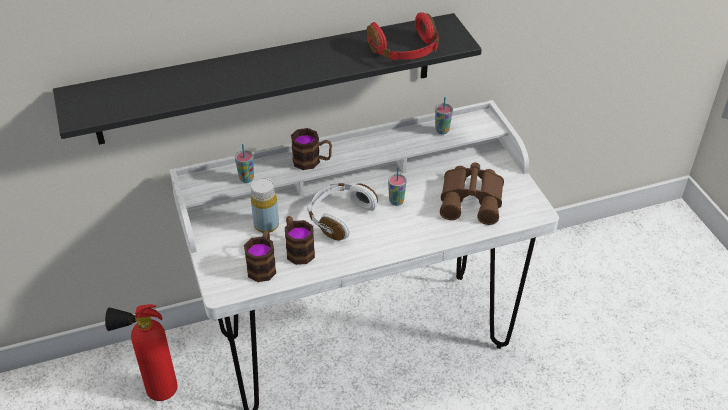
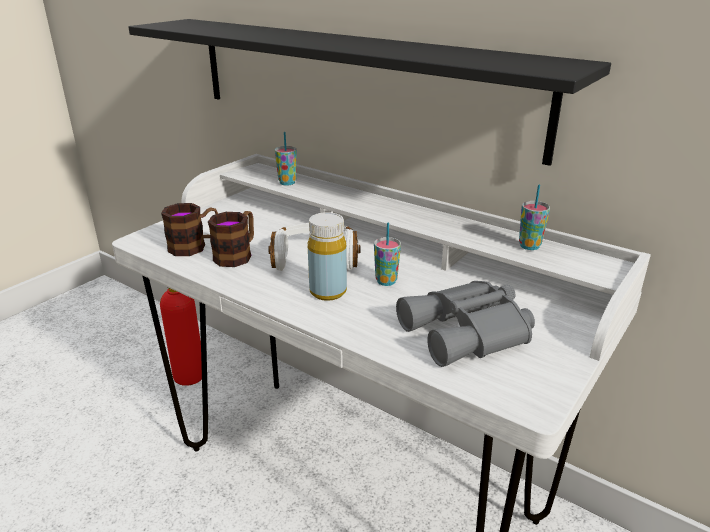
camera: 55 degrees right, 15 degrees down
(266, 225) = (257, 229): yellow bottle -> yellow bottle (328, 292)
(312, 161) = (355, 199): mug -> none
(405, 51) = (470, 60): red headphones -> none
(473, 199) = (469, 333): brown binoculars -> grey binoculars

